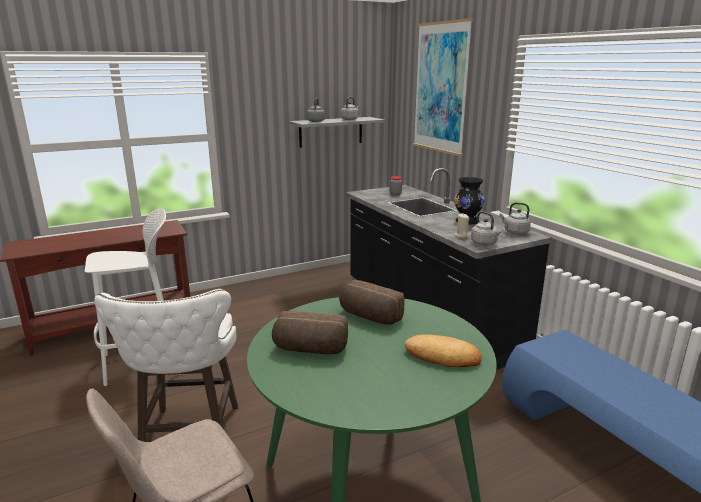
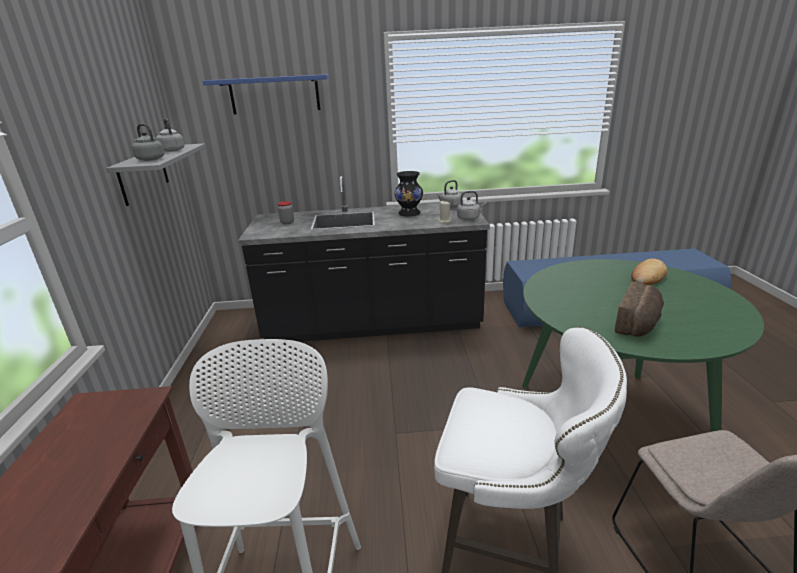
camera: 65 degrees left, 5 degrees up
(369, 317) = (574, 290): bread -> none
(441, 88) = (274, 94): picture -> blue shelf

